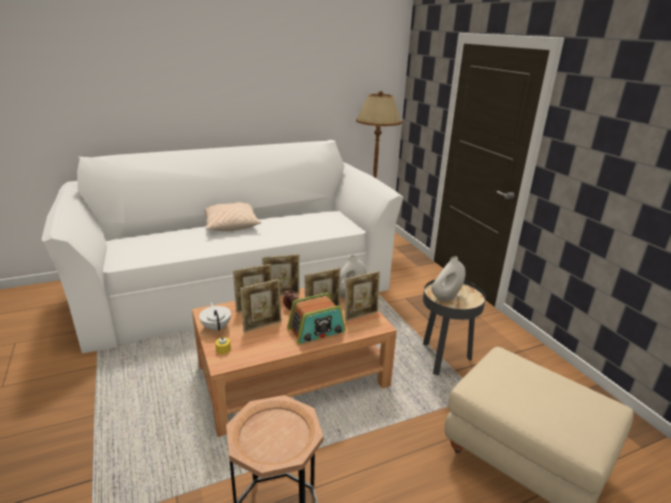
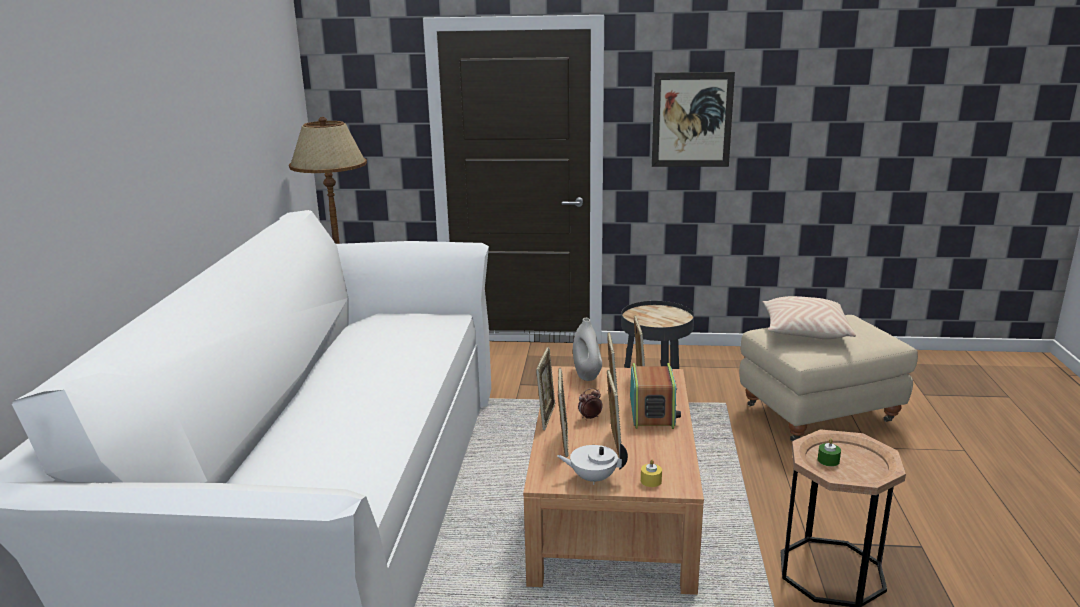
camera: 60 degrees left, 5 degrees down
(230, 225) = (328, 394): beige pillow -> beige pillow (804, 332)
(272, 423) = (828, 460): none -> green candle
(446, 298) = (659, 322): white vase -> none
(608, 152) = (692, 120): none -> picture

